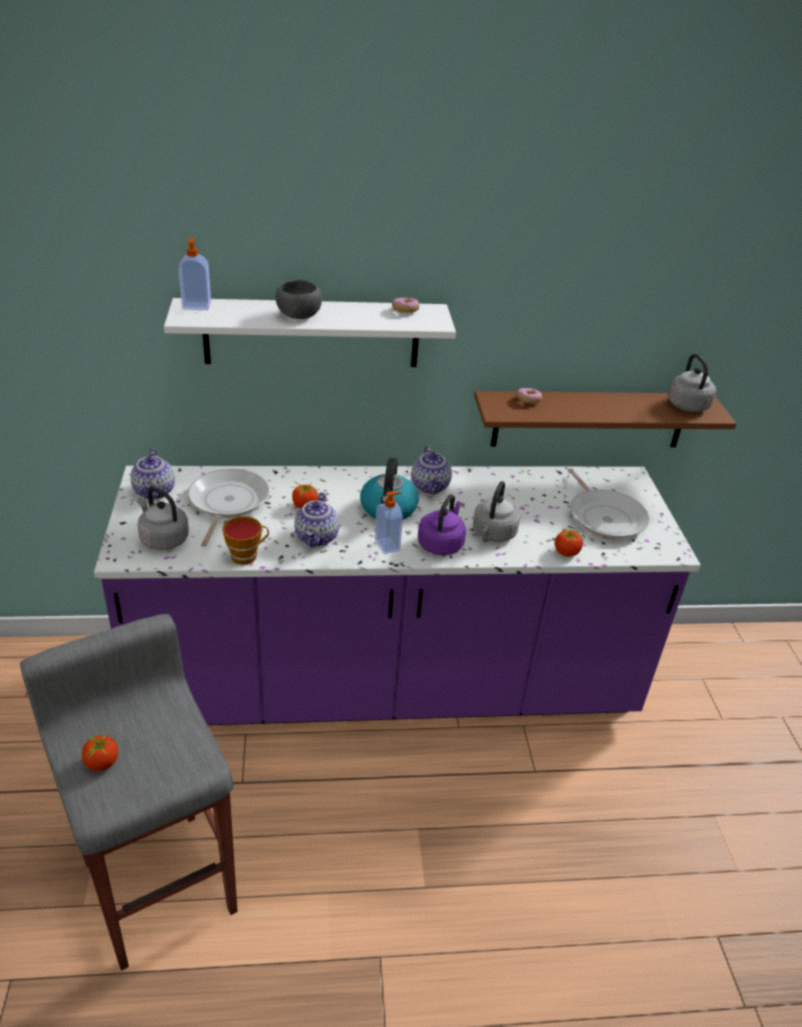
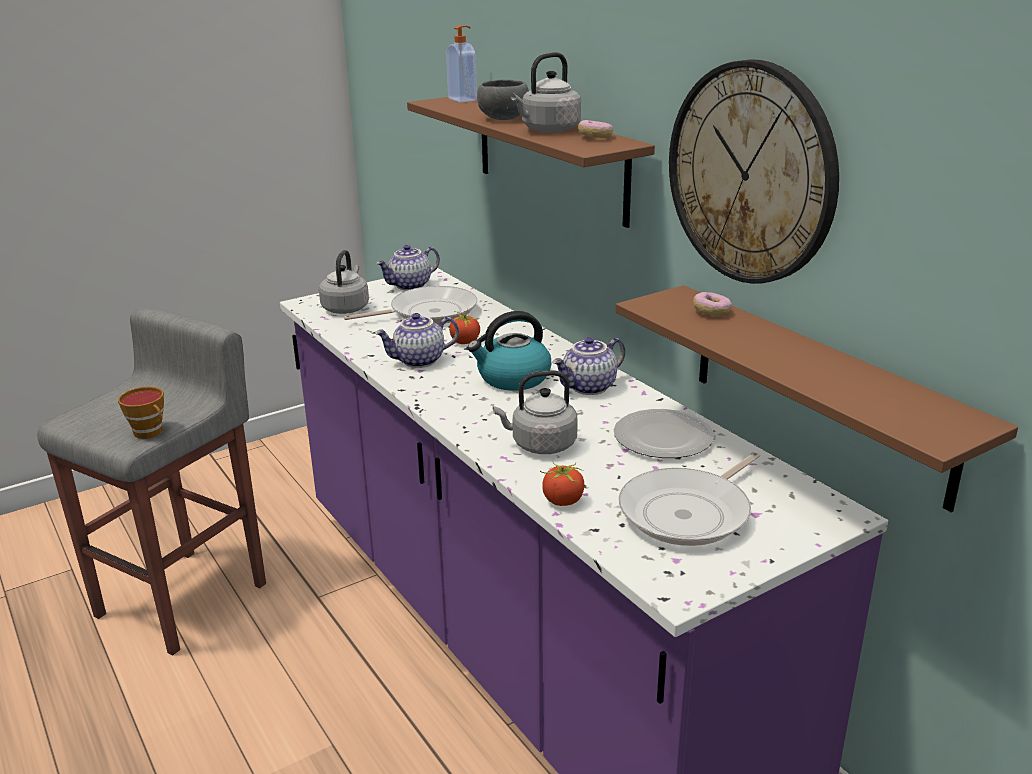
camera: 65 degrees right, 10 degrees down
(102, 762) = (116, 406): tomato -> none
(247, 555) = (357, 342): cup -> cup (151, 433)
(312, 333) = (550, 157): white shelf -> brown shelf
(388, 545) = (446, 395): soap dispenser -> none
(441, 544) = (483, 420): purple kettle -> none
(519, 489) = (664, 438): none -> plate
(541, 307) = (751, 173): none -> wall clock
(689, 407) = (916, 413): grey kettle -> grey kettle (548, 130)

